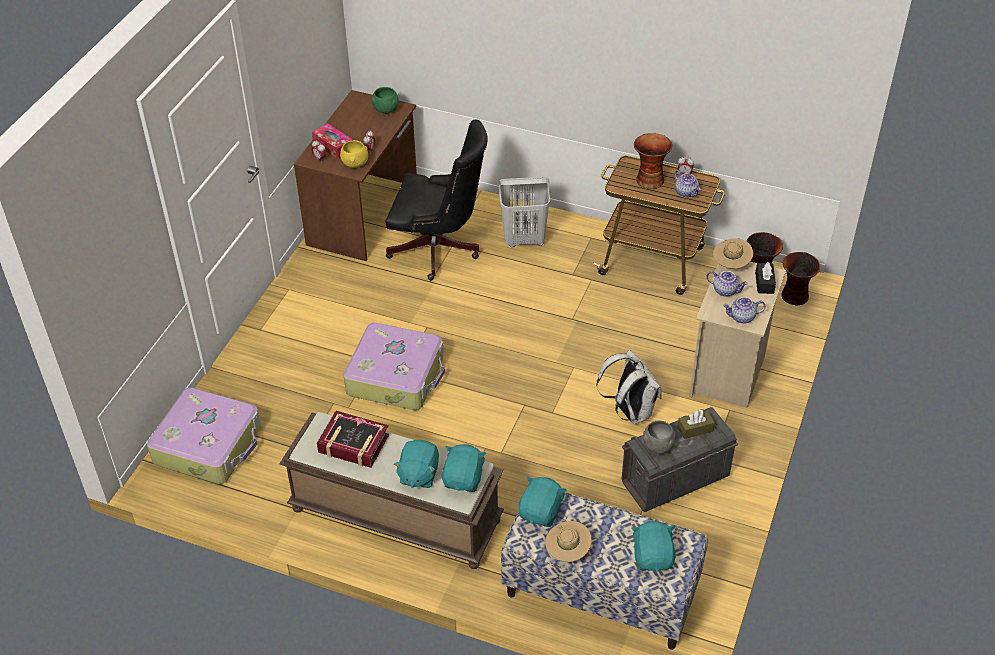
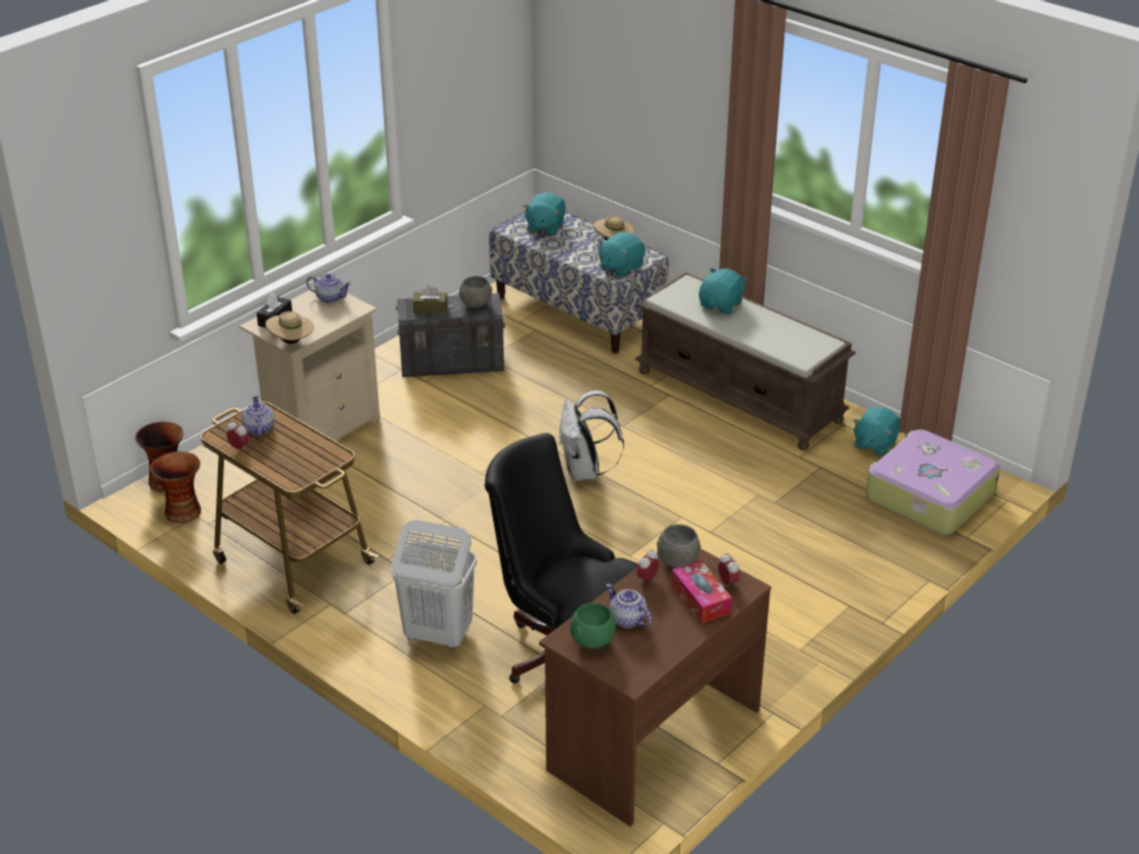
camera: 160 degrees left, 10 degrees down
(353, 444) = (777, 338): book -> none
(355, 164) = (678, 561): yellow bowl -> grey bowl
(396, 376) = (690, 512): suitcase -> none
(464, 479) = (679, 294): turquoise plush toy -> turquoise plush toy (874, 444)
(629, 411) = (452, 421): white backpack -> white backpack (585, 472)
(649, 180) = (289, 454): vase -> none
(725, 290) = (322, 322): teapot -> teapot (627, 620)

